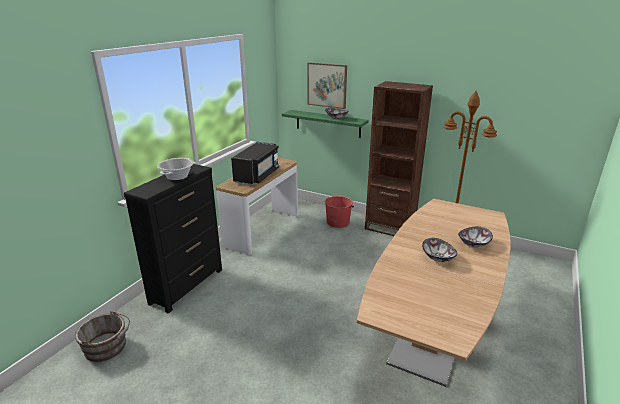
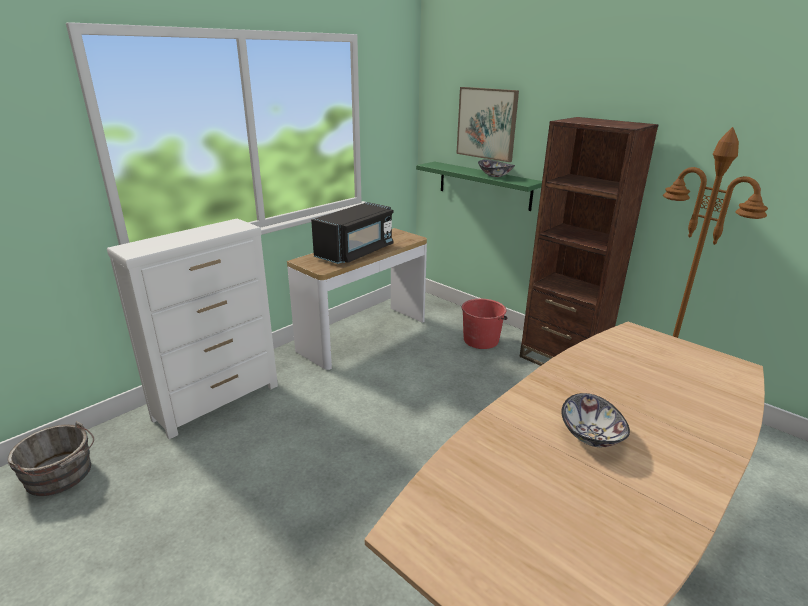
camera: 15 degrees right, 0 degrees up
(177, 176) = (200, 234): cooking pot -> none
(187, 286) = (218, 402): black dresser -> white dresser
(474, 244) = (677, 419): bowl -> none

